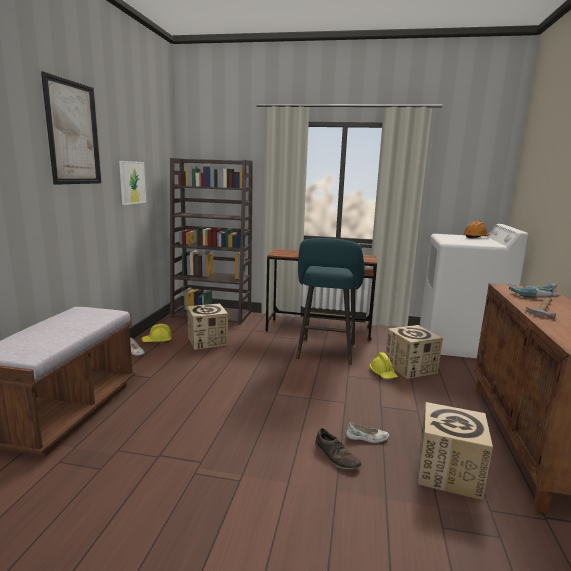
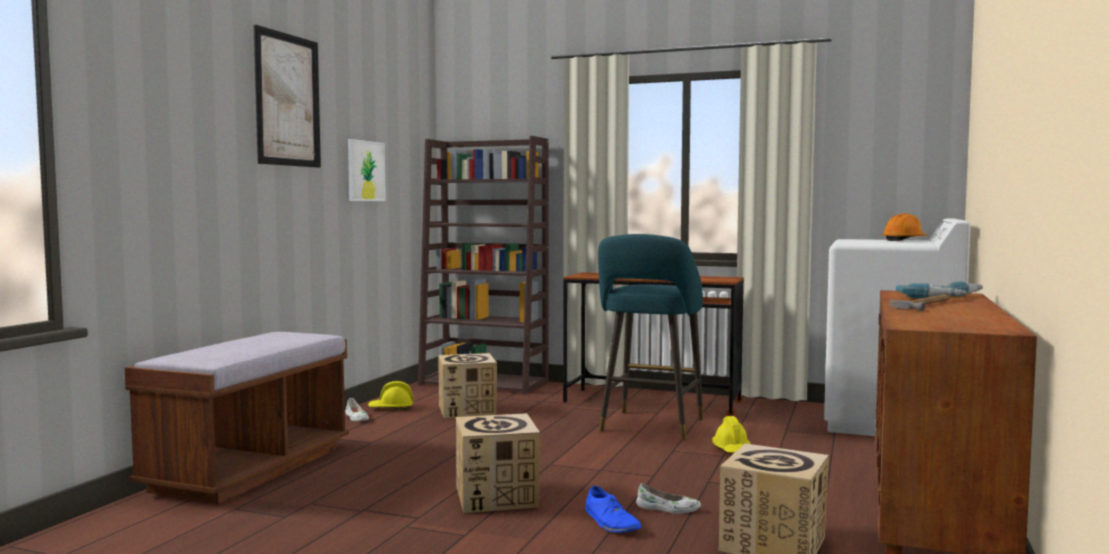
camera: 10 degrees right, 10 degrees down
(336, 456) = (611, 522): brown shoe -> blue shoe
(410, 367) = (783, 445): cardboard box -> cardboard box (497, 497)

